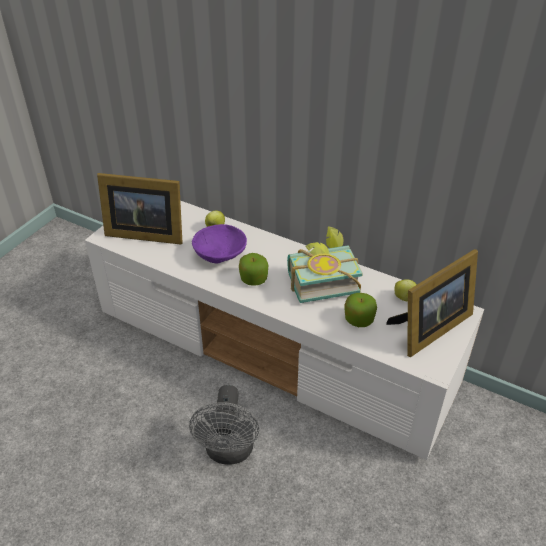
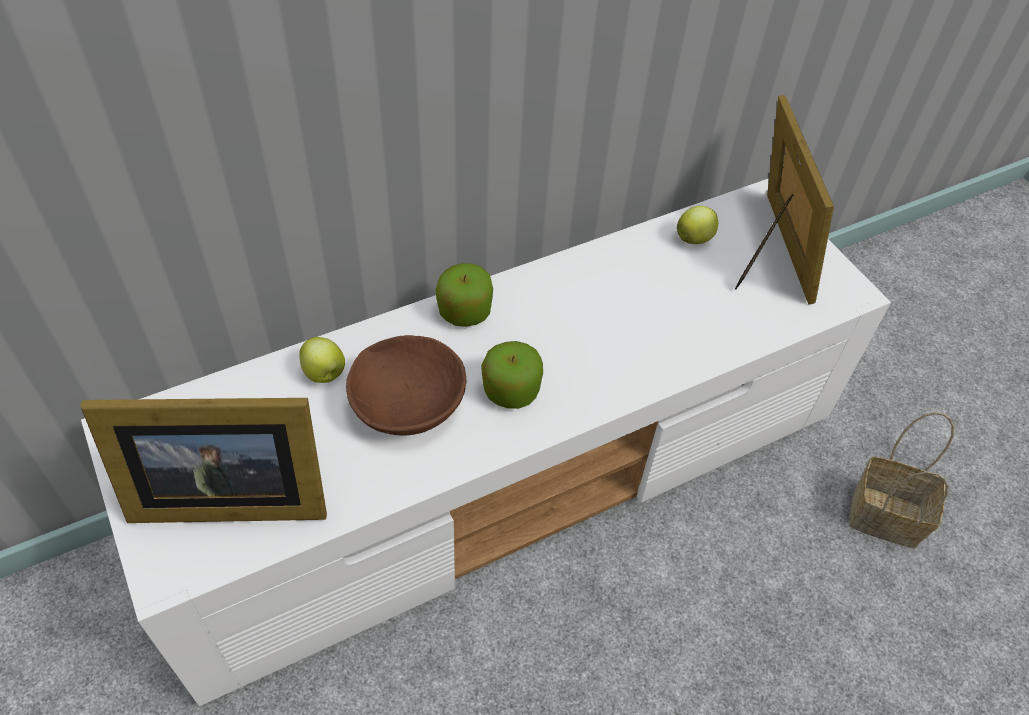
camera: 60 degrees left, 10 degrees up
(144, 233) = (224, 495): picture frame -> picture frame turned 45 degrees clockwise
(221, 255) = (410, 405): purple bowl -> brown bowl
(229, 452) = (670, 655): grey fan -> none
(320, 279) = (581, 306): book -> none
(359, 319) = (702, 313): apple -> apple (464, 312)
(390, 520) = (888, 516): none -> basket

